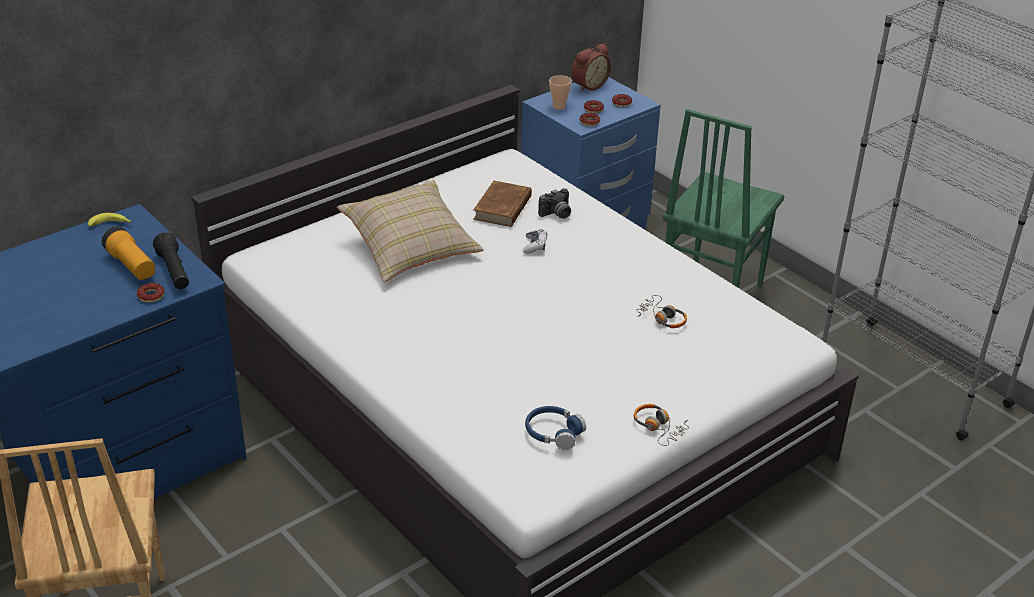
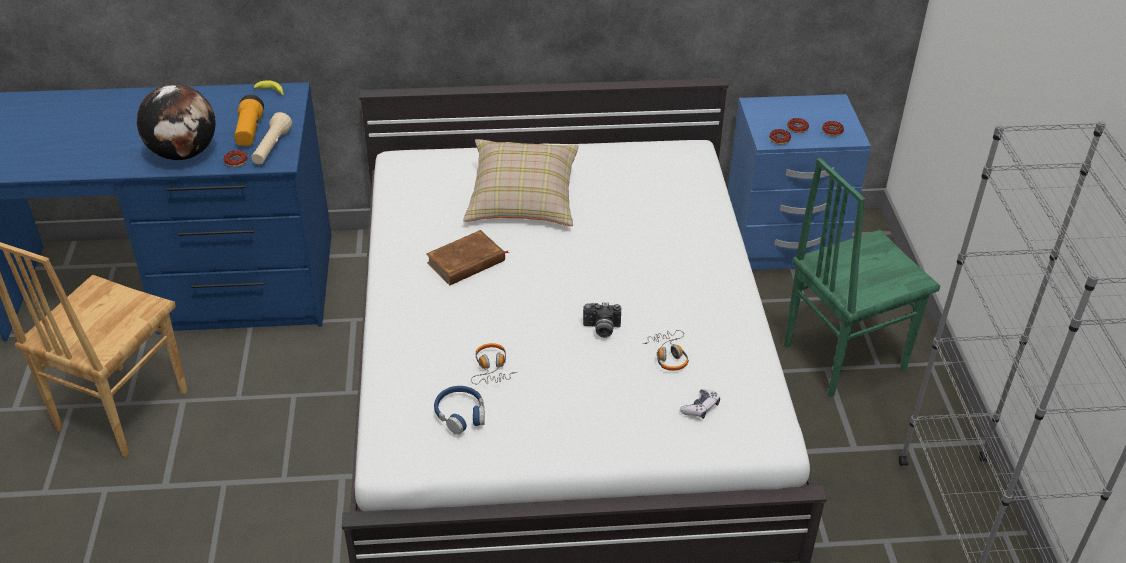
camera: 35 degrees right, 5 degrees up
(85, 309) = (184, 153): none -> globe
(174, 272) = (271, 148): black flashlight -> beige flashlight
(503, 208) = (638, 193): brown book -> brown book (466, 262)
(535, 246) = (628, 240): game controller -> game controller (700, 408)
(556, 214) = (679, 218): camera -> camera (601, 329)
(559, 106) = (767, 114): cup -> none
(588, 85) = (818, 102): alarm clock -> none
(658, 428) = (554, 454): headphones -> headphones (491, 368)

